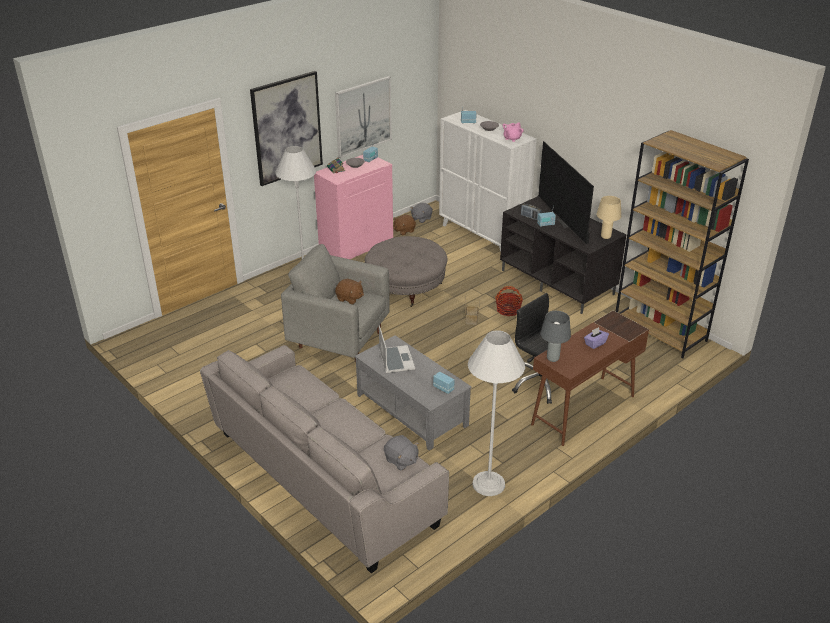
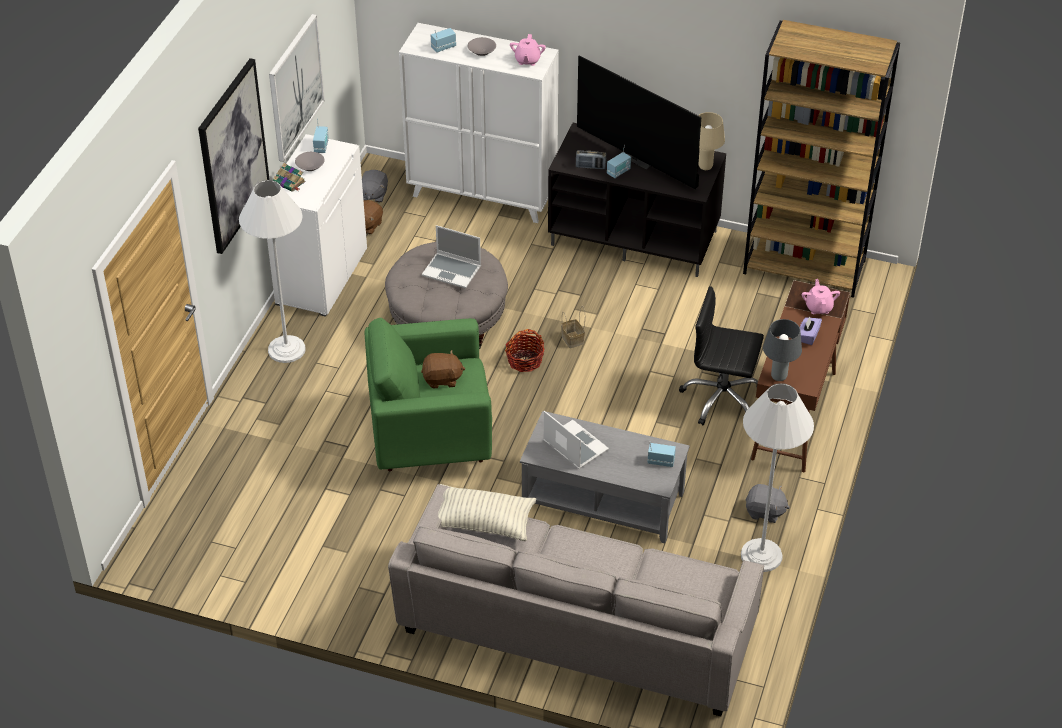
camera: 30 degrees left, 10 degrees up
(297, 378) = (482, 522): none -> pillow
(339, 339) = (430, 437): grey armchair -> green armchair
(356, 245) = (321, 276): pink cabinet -> white cabinet
(401, 461) = (692, 575): grey plush toy -> grey plush toy (765, 512)
(411, 252) = (452, 271): none -> laptop
(508, 310) = (606, 306): basket -> basket (525, 360)
(617, 330) = (819, 307): none -> pink teapot

